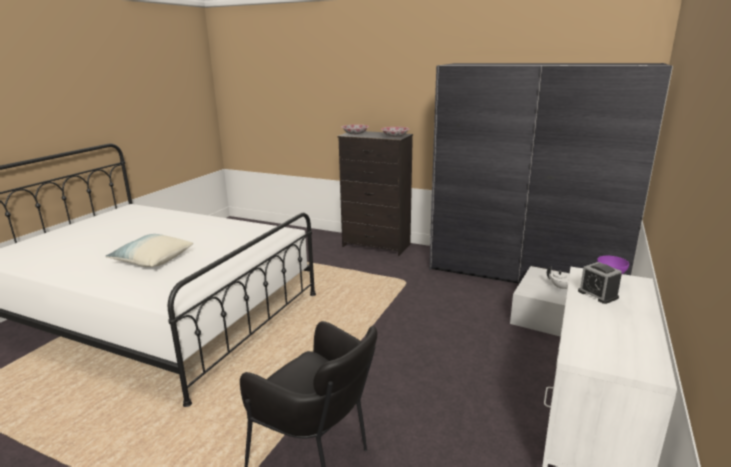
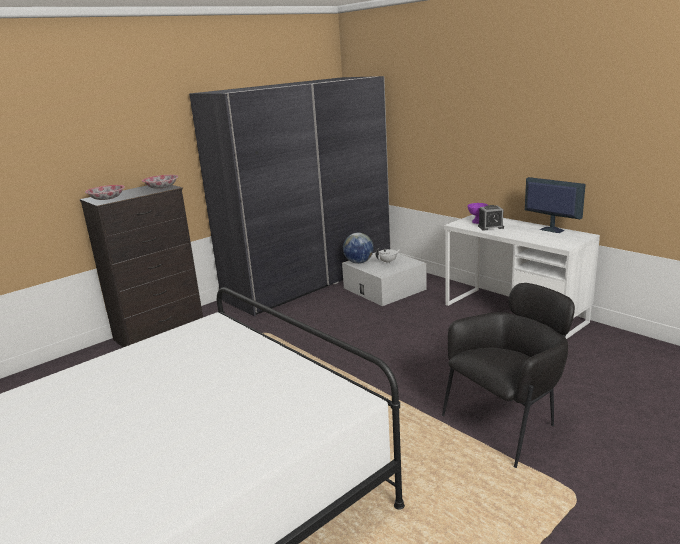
camera: 65 degrees left, 0 degrees up
(152, 260) = (195, 420): pillow -> none
(540, 273) = (358, 262): none -> globe
(645, 340) = (551, 229): none -> monitor

